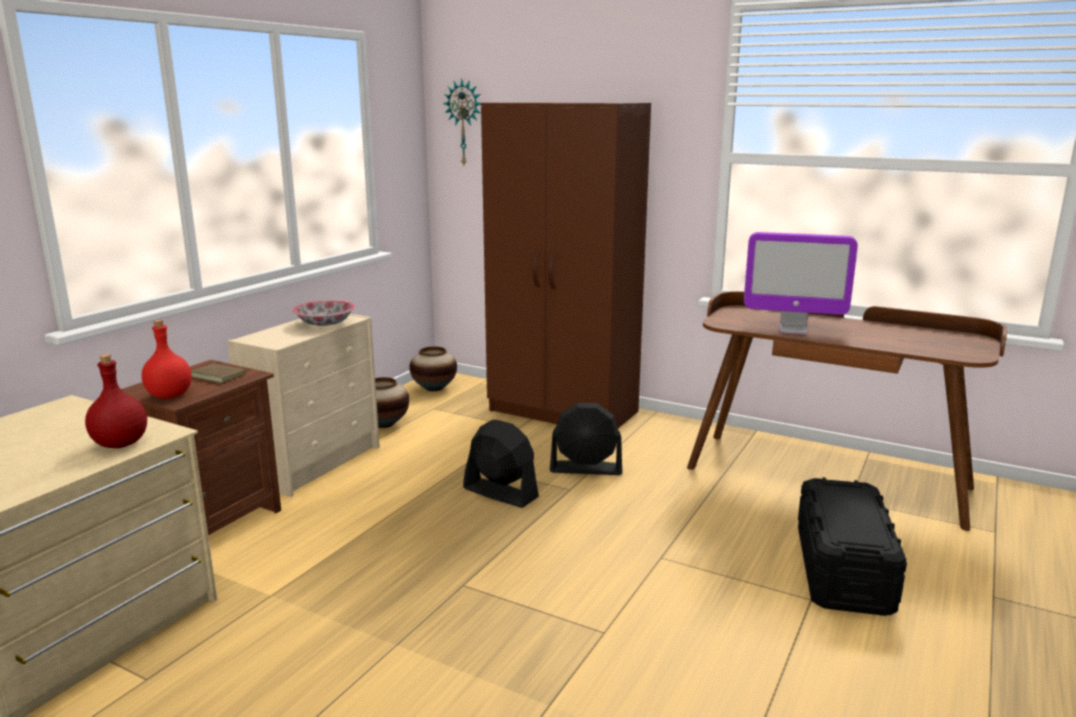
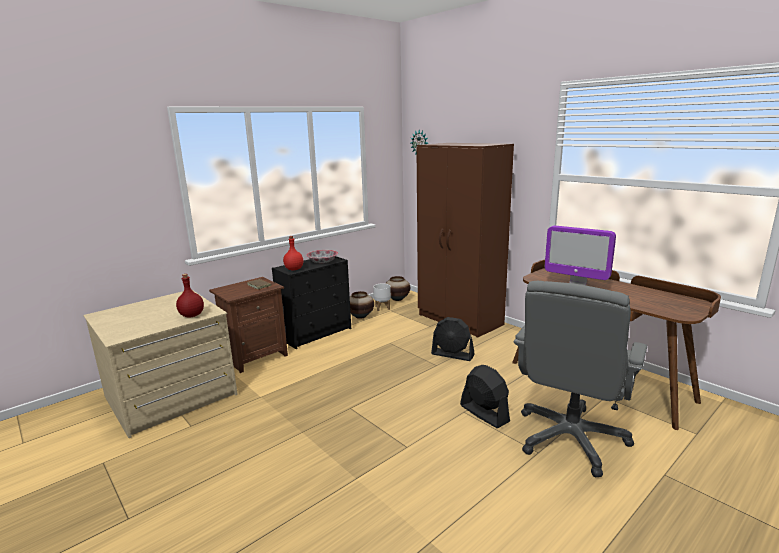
camera: 20 degrees right, 0 degrees up
(168, 396) = (231, 293): red bottle -> red bottle (293, 269)
(316, 463) = (316, 333): beige dresser -> black dresser
(415, 405) = (382, 308): none -> white planter
(500, 493) = (398, 362): black fan -> black fan (484, 413)
(842, 569) = (570, 438): black storage box -> grey office chair

